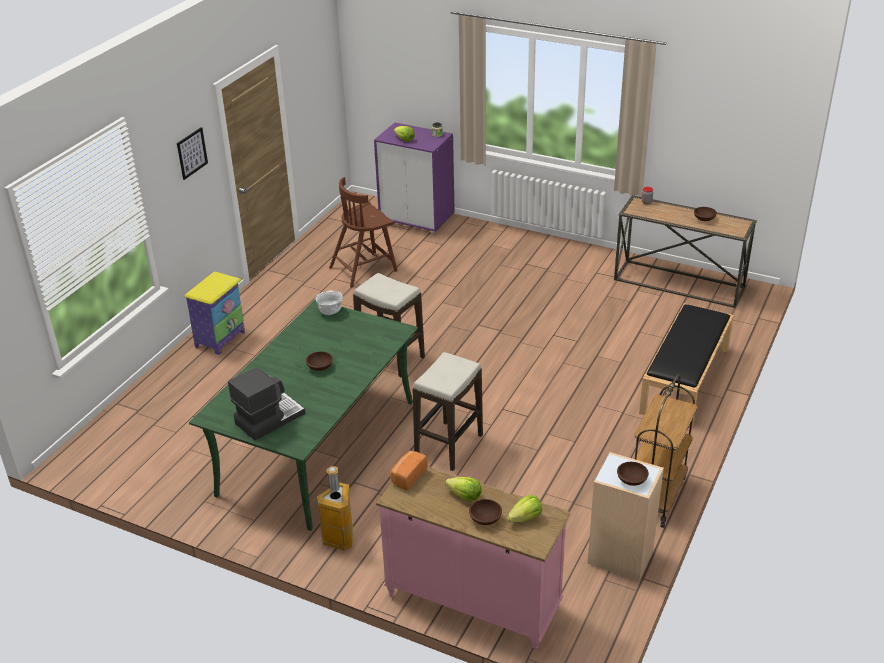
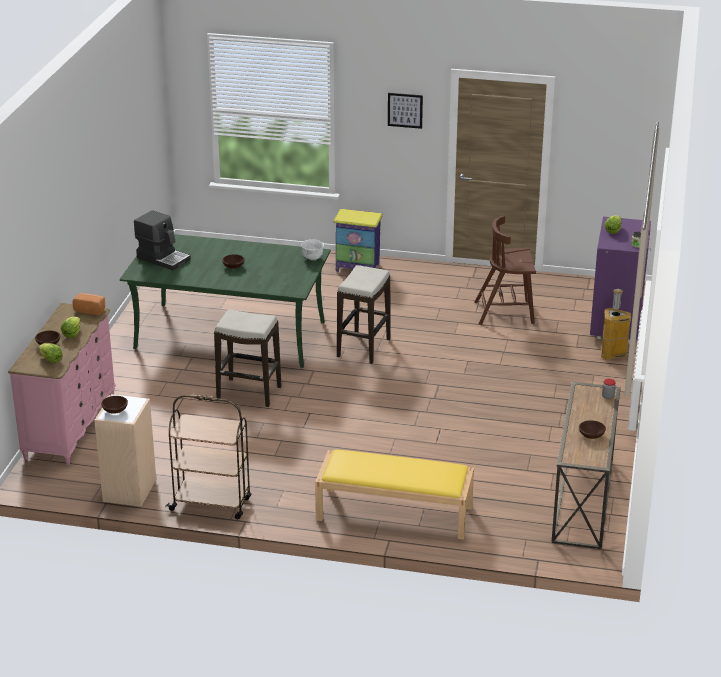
camera: 75 degrees right, 5 degrees down
(340, 538) = (127, 362): trash can -> trash can (613, 355)
(364, 268) = (505, 312): brown chair -> brown chair turned 45 degrees counterclockwise
(685, 381) = (393, 513): black bench -> yellow bench

